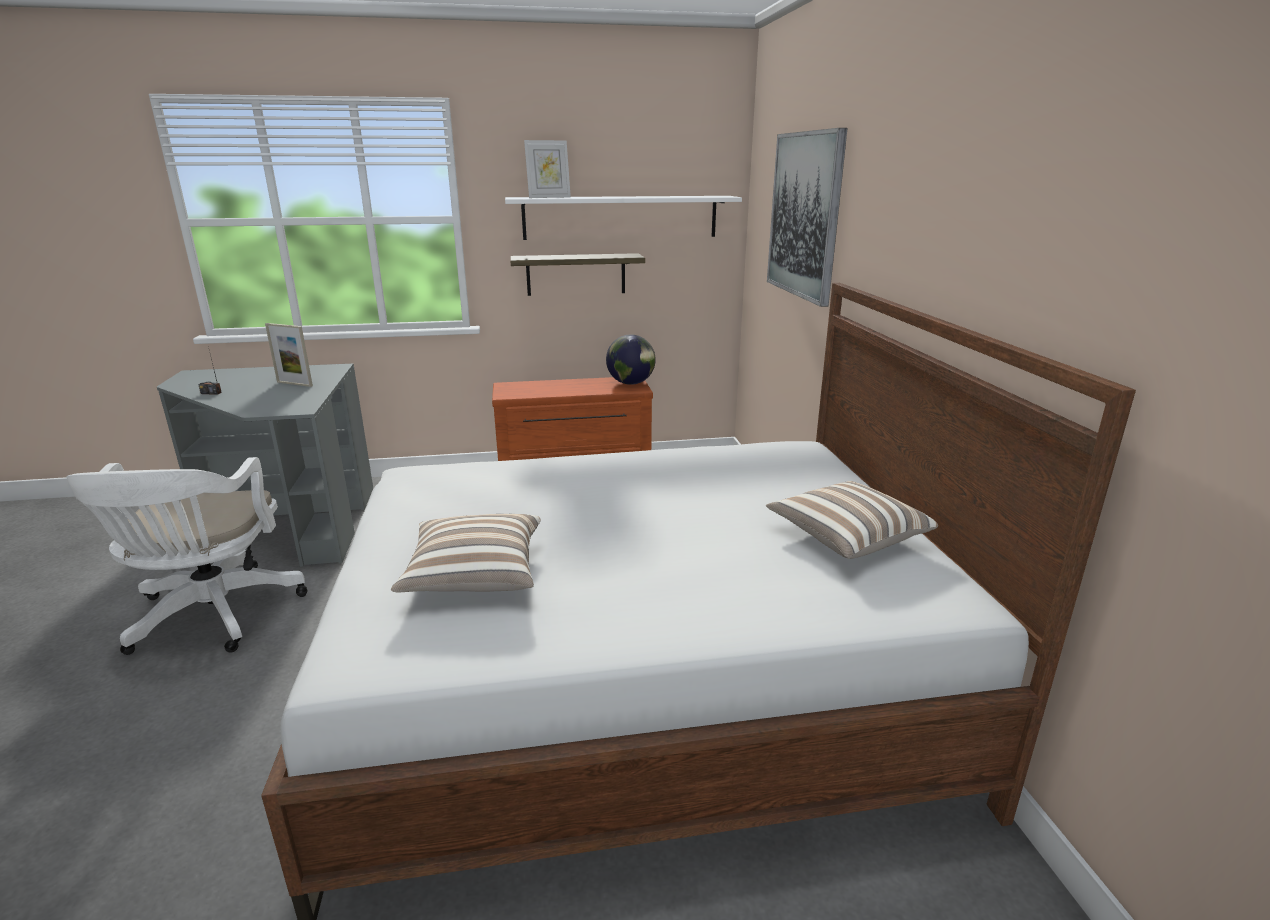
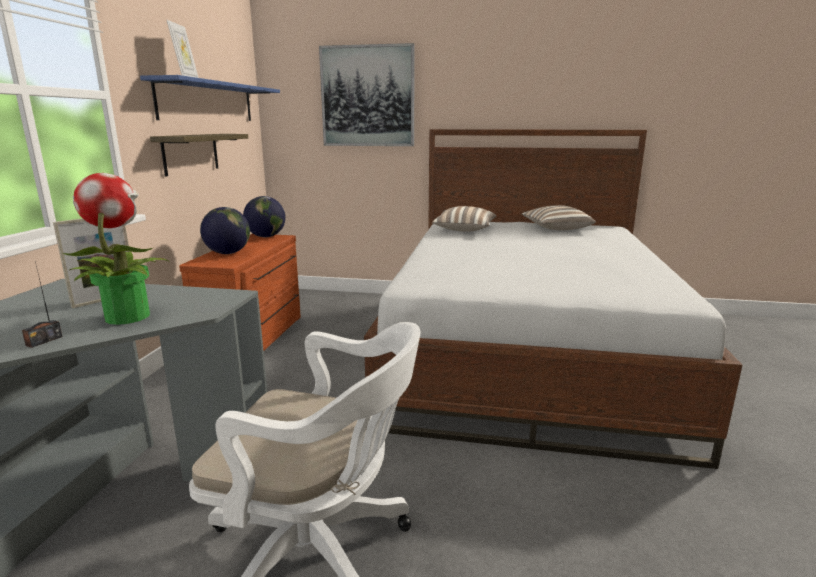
camera: 70 degrees left, 5 degrees down
(253, 397) = (127, 316): none -> potted plant
(474, 575) = (585, 277): pillow -> pillow (464, 230)
(545, 386) = (228, 253): none -> globe
(620, 217) = (208, 102): white shelf -> blue shelf

